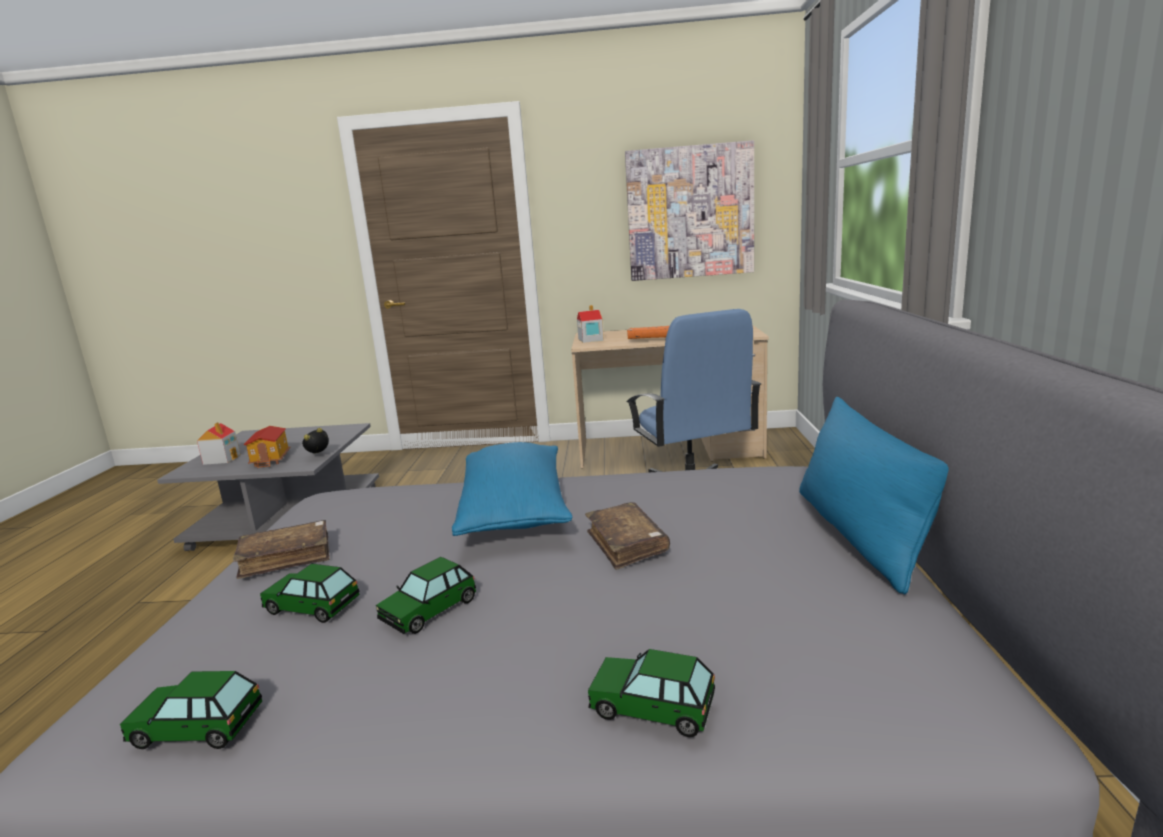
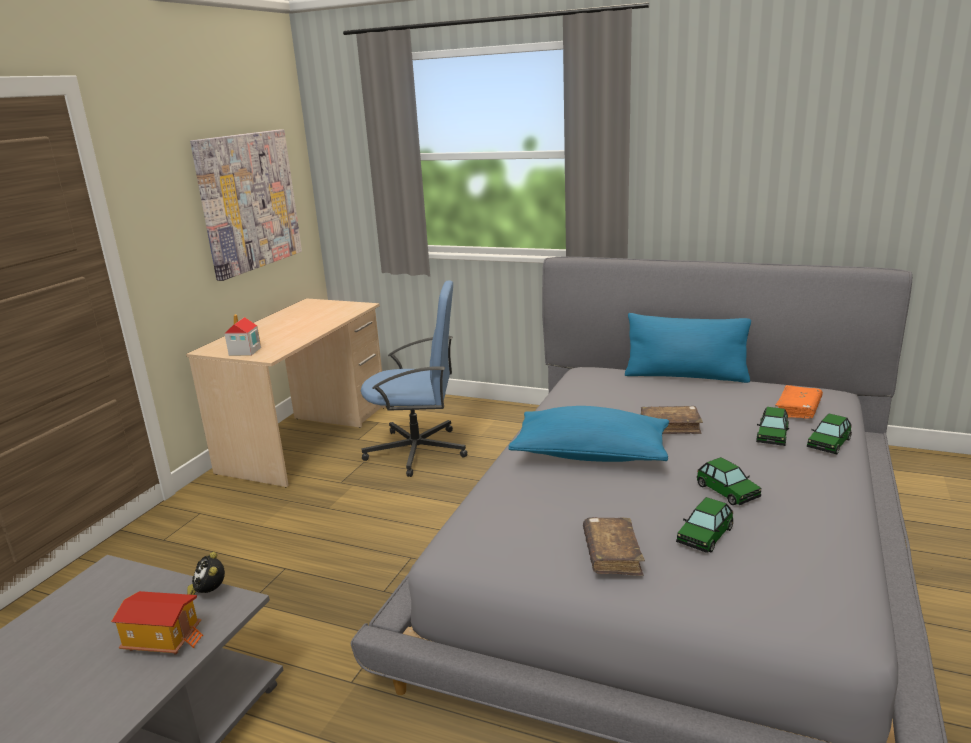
camera: 70 degrees left, 5 degrees up
(197, 726) = (838, 569): toy car -> toy car (772, 436)
(222, 459) = (74, 700): toy house -> none
(650, 339) = (302, 333): orange book -> orange book (798, 410)

